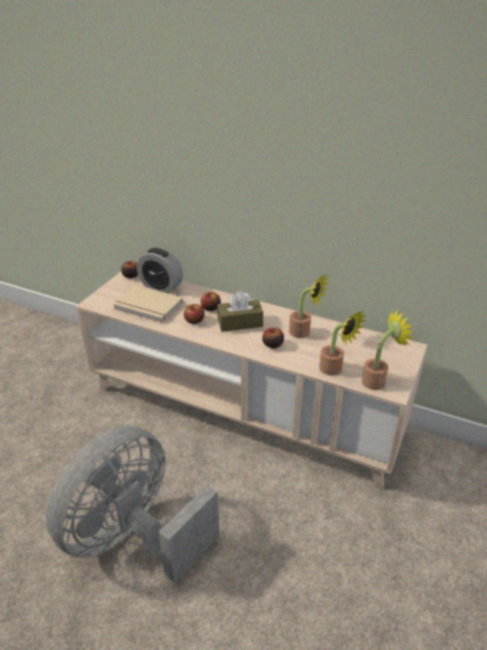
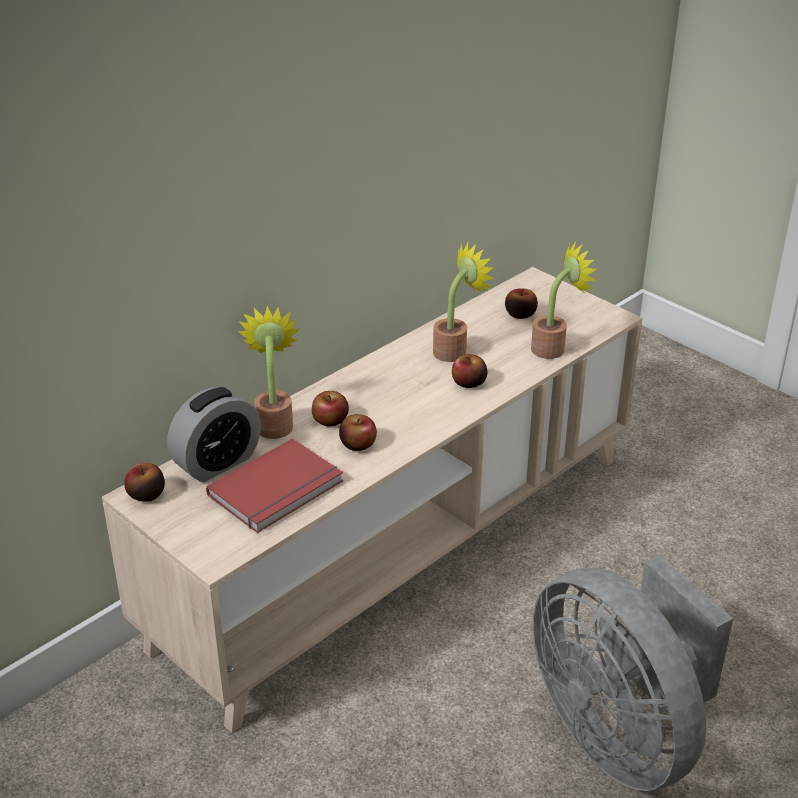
camera: 70 degrees left, 0 degrees up
(147, 307) = (278, 490): beige book -> red book
(240, 323) = (393, 400): brown tissue box -> none
(362, 350) = (520, 314): none -> apple
(377, 380) = (589, 322): potted plant -> potted plant (274, 422)

